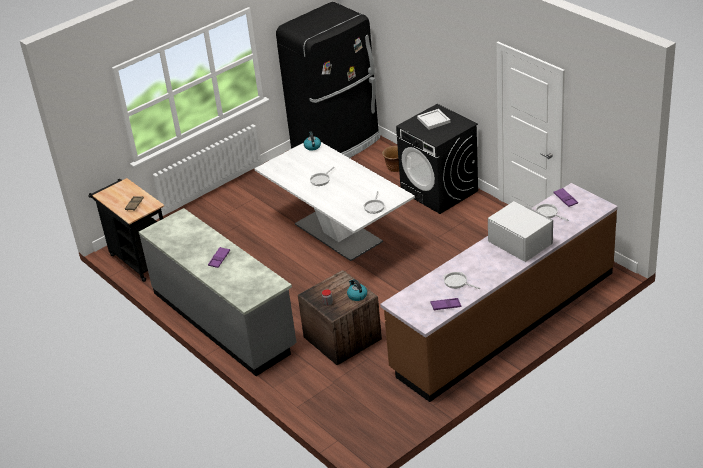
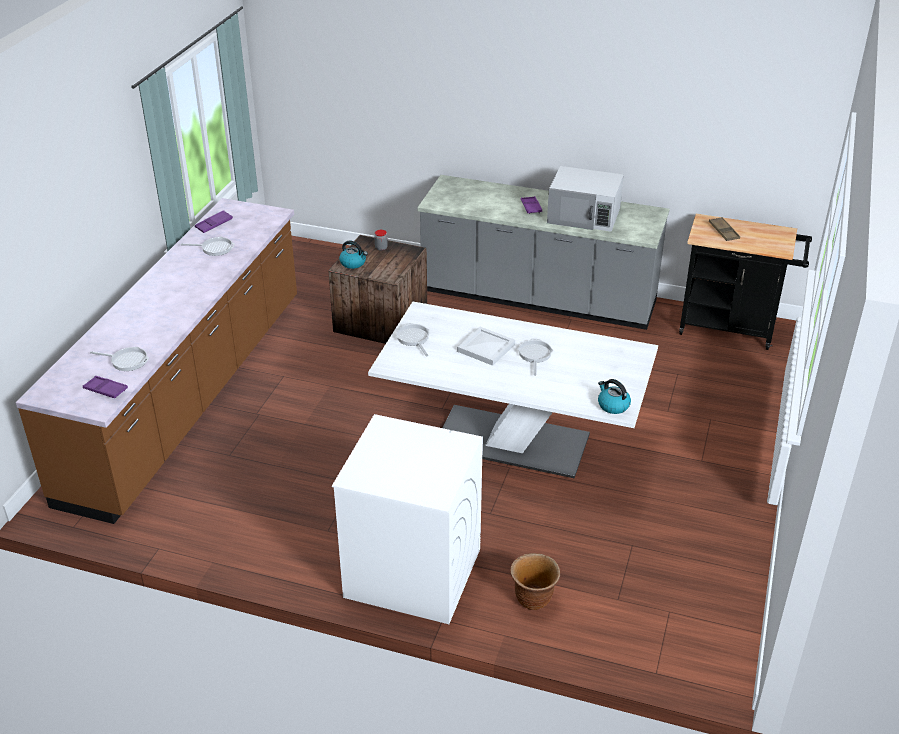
camera: 145 degrees right, 0 degrees up
(337, 145) = (695, 619): black fridge -> none
(433, 120) = (423, 466): white tray -> white tray (487, 348)
(439, 191) = (412, 572): black washing machine -> white washing machine
(519, 242) = (154, 311): white microwave -> white microwave (584, 215)

